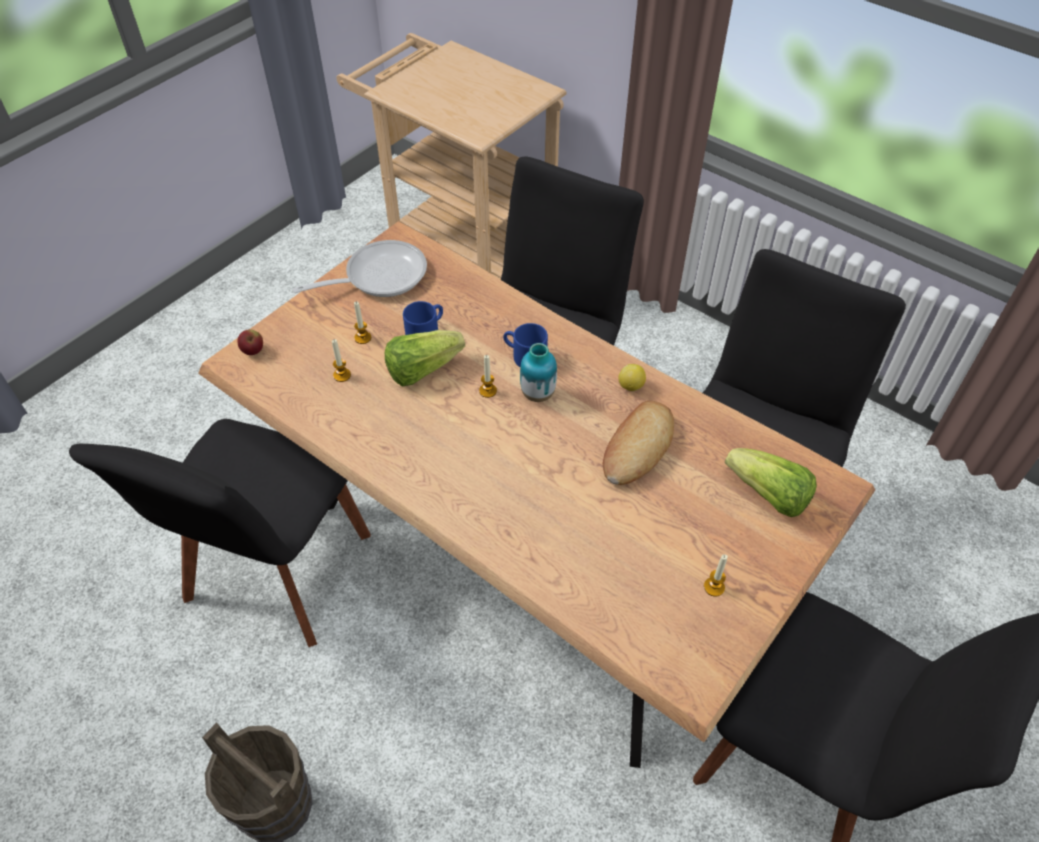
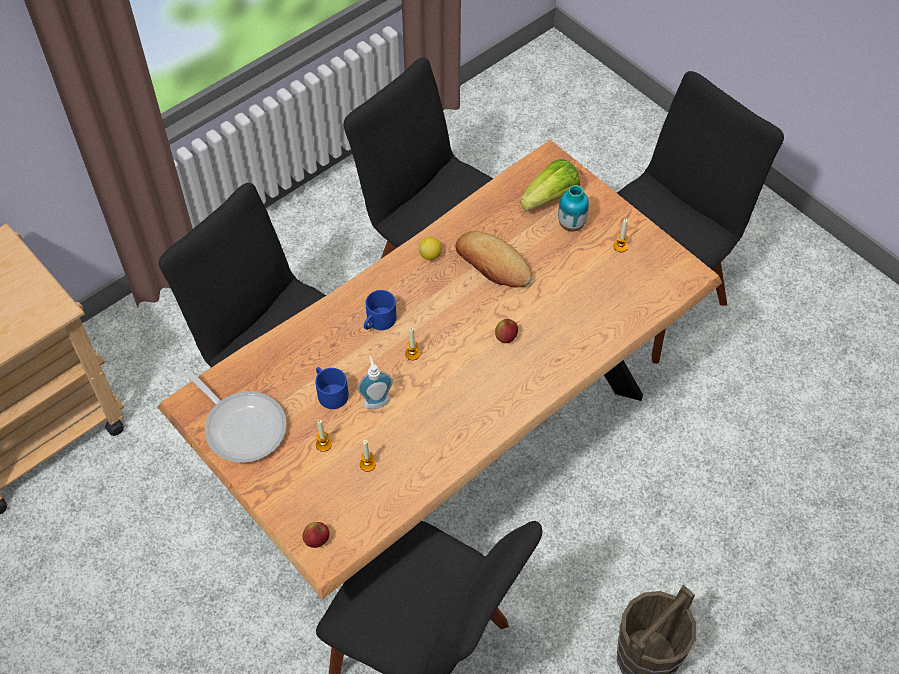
camera: 80 degrees left, 5 degrees up
(379, 276) = (241, 425): frying pan -> frying pan turned 150 degrees clockwise
(422, 369) = (376, 400): lettuce -> soap dispenser
(529, 474) = (506, 337): none -> apple
(537, 394) = (424, 319): vase -> vase (571, 225)

